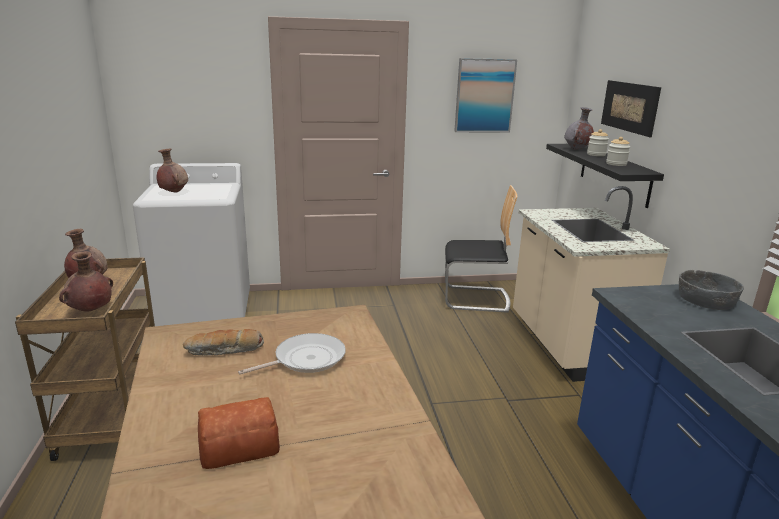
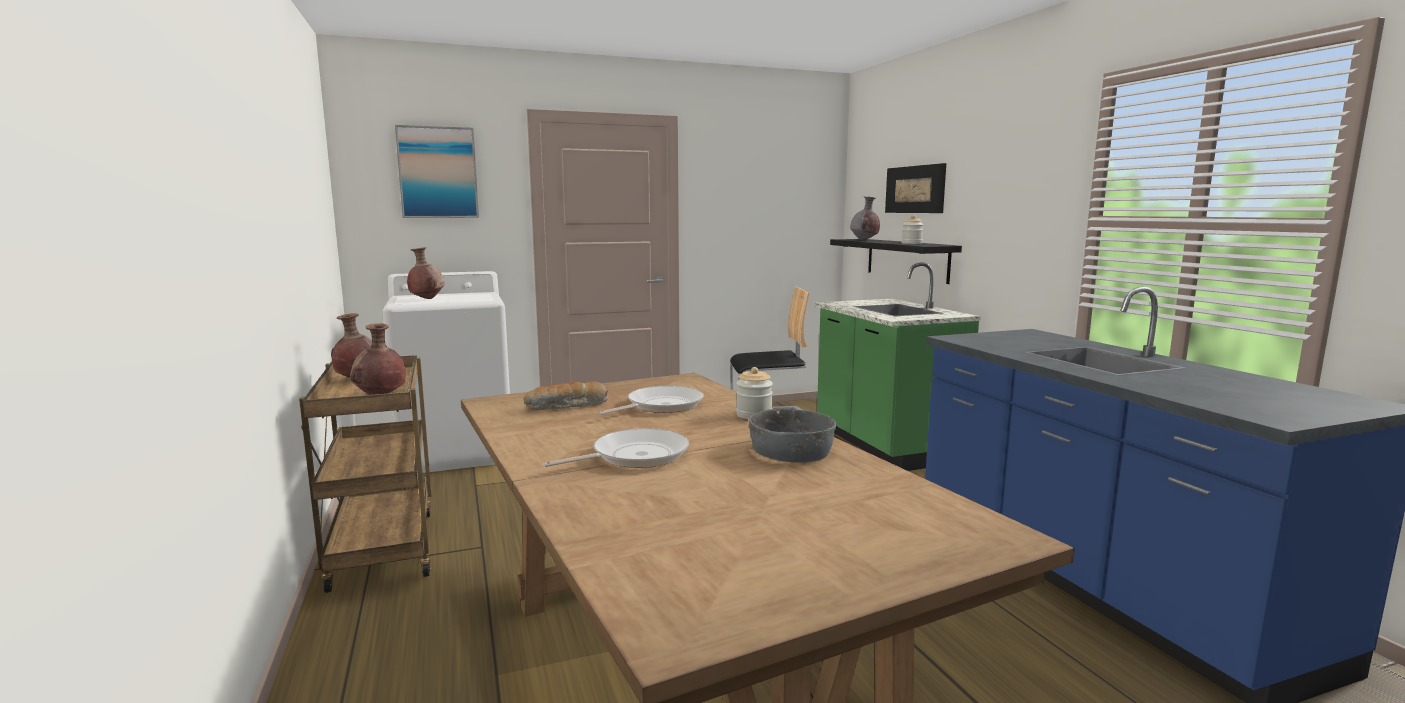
camera: 10 degrees left, 10 degrees down
(237, 446) = (635, 456): bread -> frying pan
(484, 96) = (759, 194): picture -> picture (438, 172)
(567, 346) = (884, 445): beige counter -> green counter
(596, 154) = (886, 241): jar -> jar (754, 415)
(706, 300) = (1035, 336): grey bowl -> grey bowl (792, 451)

